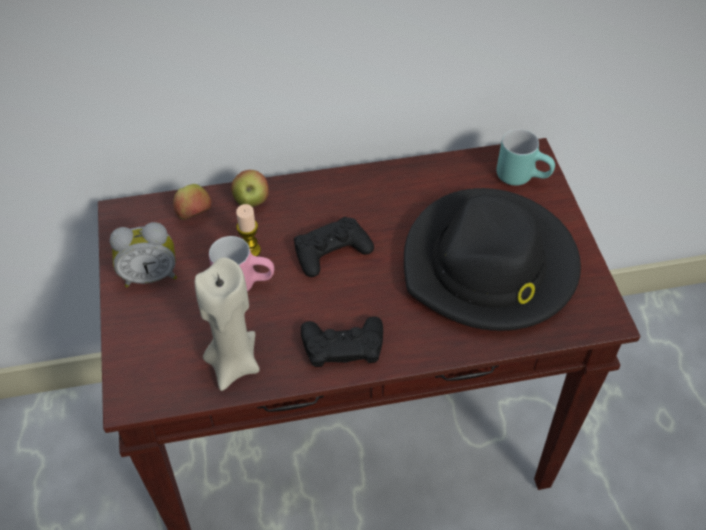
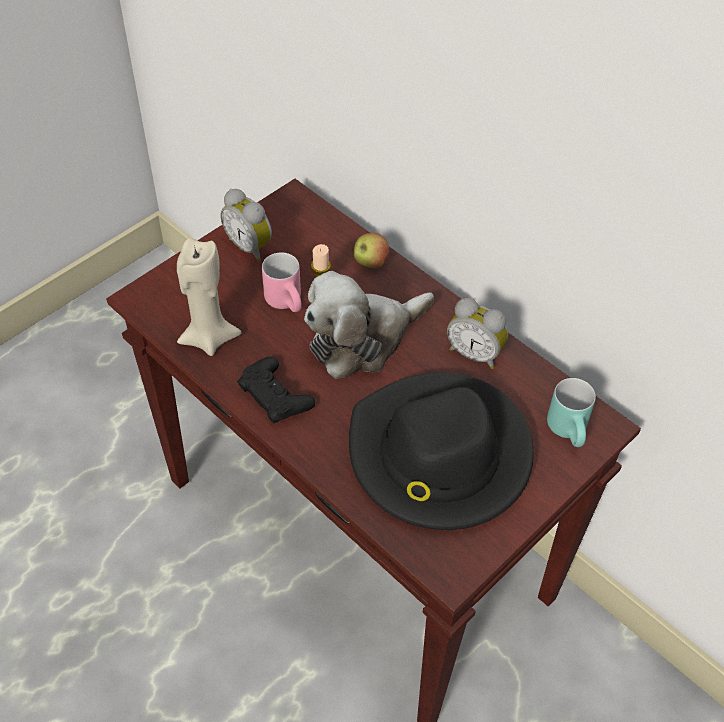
camera: 55 degrees right, 0 degrees up
(194, 215) = (327, 238): apple -> none
(331, 251) = (363, 339): black game controller -> plush toy
(405, 188) = (475, 353): none -> alarm clock

